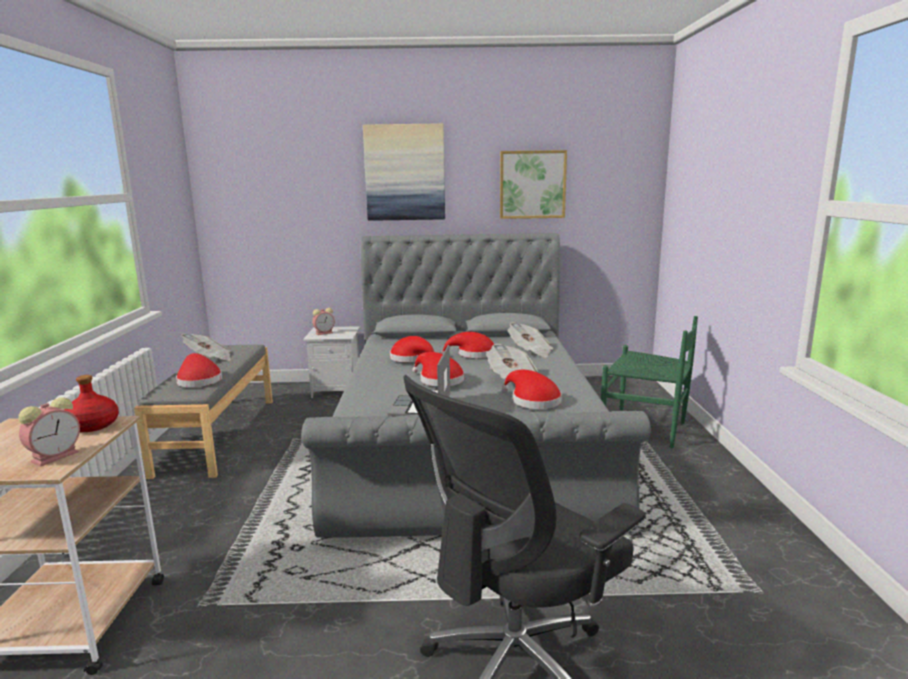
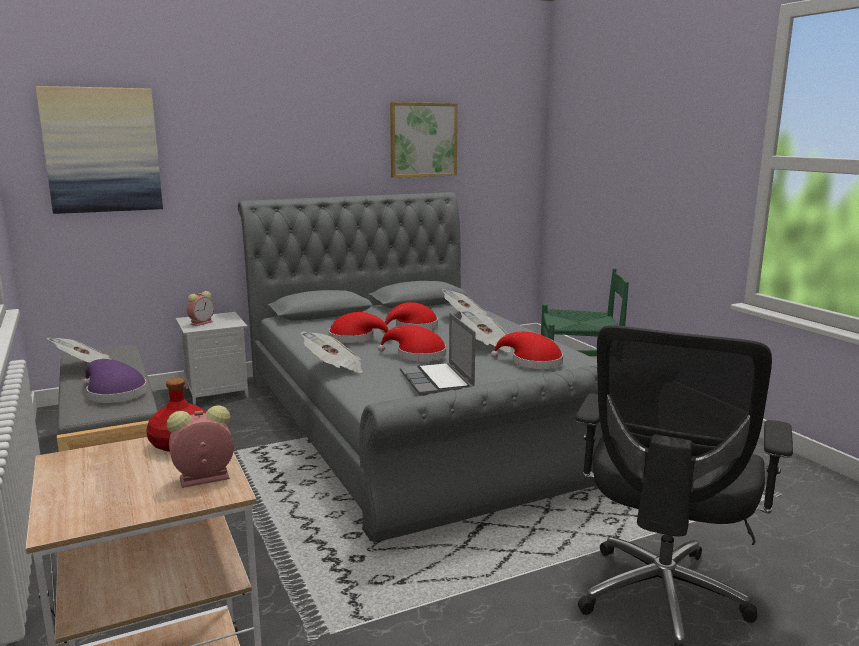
camera: 25 degrees left, 0 degrees up
(56, 456) = (202, 478): alarm clock -> alarm clock turned 120 degrees counterclockwise
(198, 380) = (114, 394): red hat -> purple hat
(362, 382) = (334, 368): none -> newspaper
(405, 173) = (286, 124): picture -> picture (102, 150)

